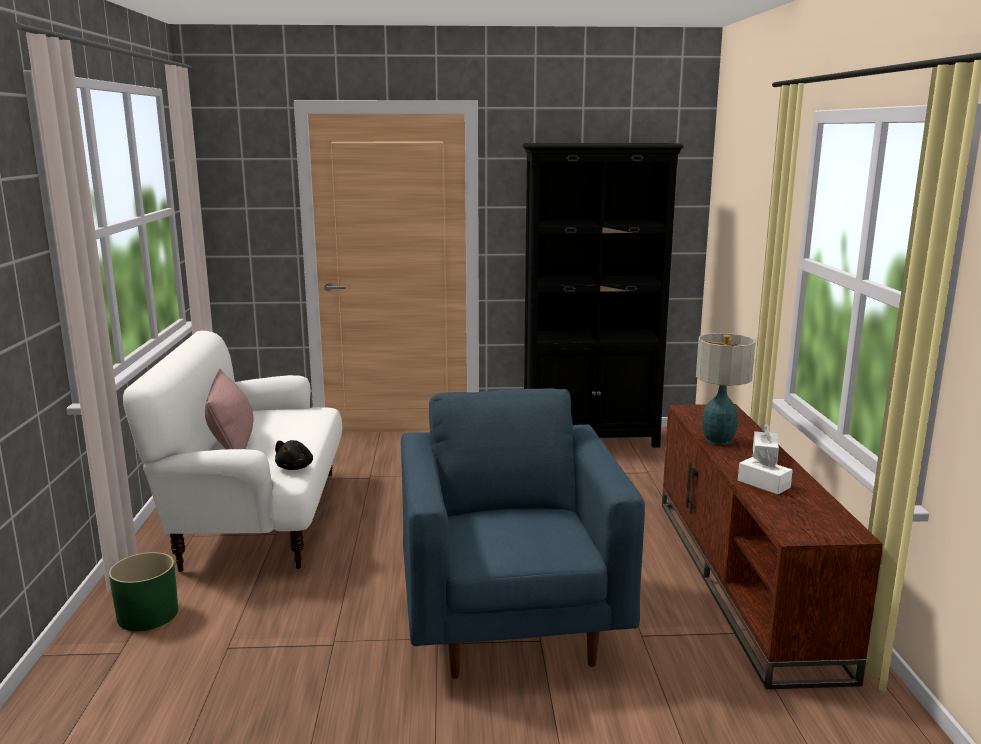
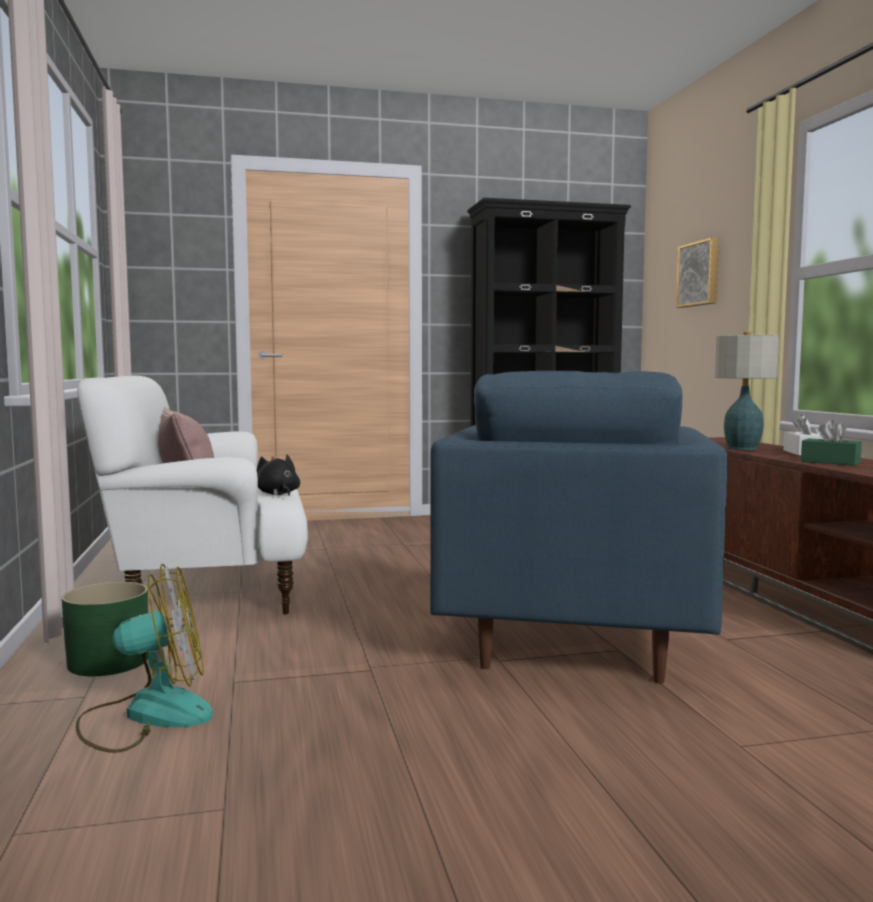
camera: 10 degrees left, 10 degrees down
(155, 678) = (147, 715): none -> fan
(295, 467) = (278, 494): black plush toy -> black plush toy turned 150 degrees clockwise
(511, 622) = (573, 638): blue armchair -> blue armchair turned 150 degrees counterclockwise
(744, 224) = (699, 274): none -> picture
(763, 484) = (830, 462): white tissue box -> green tissue box

